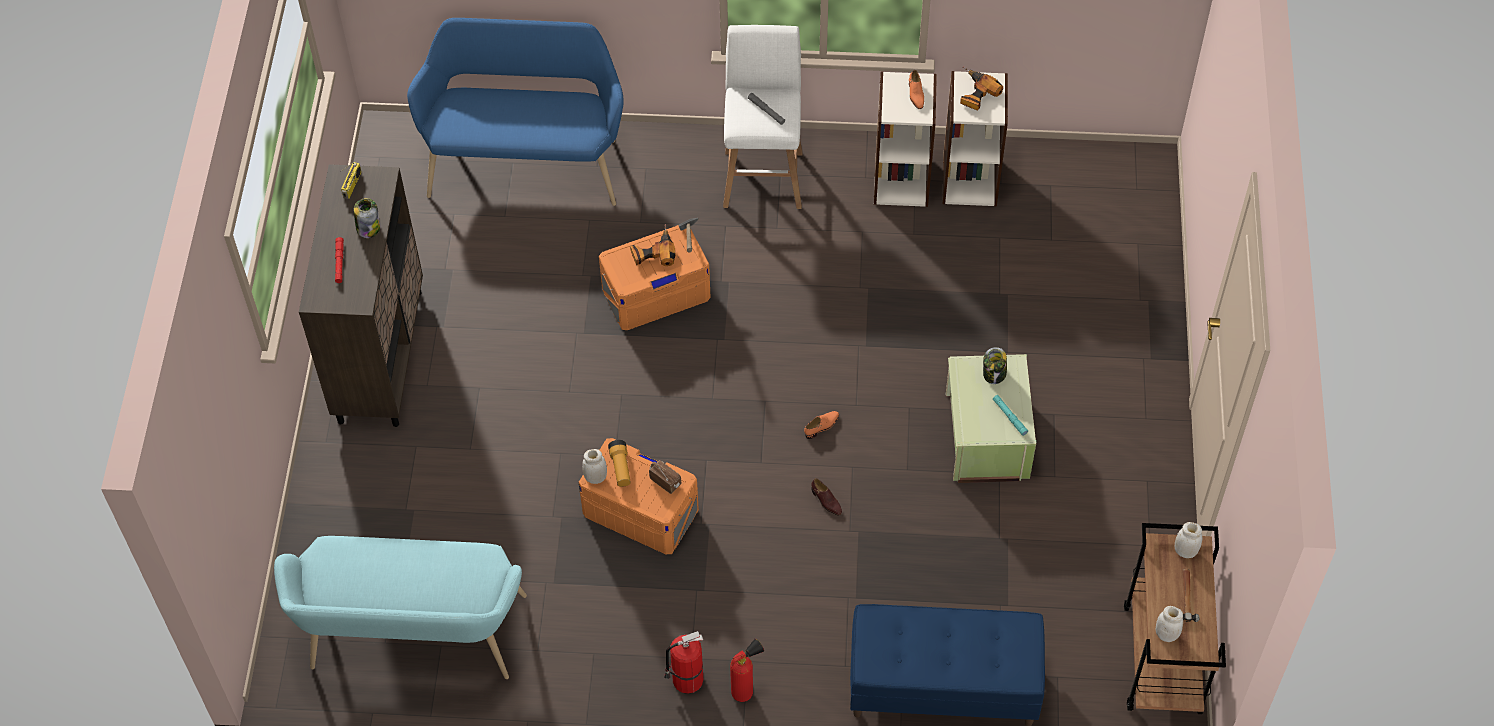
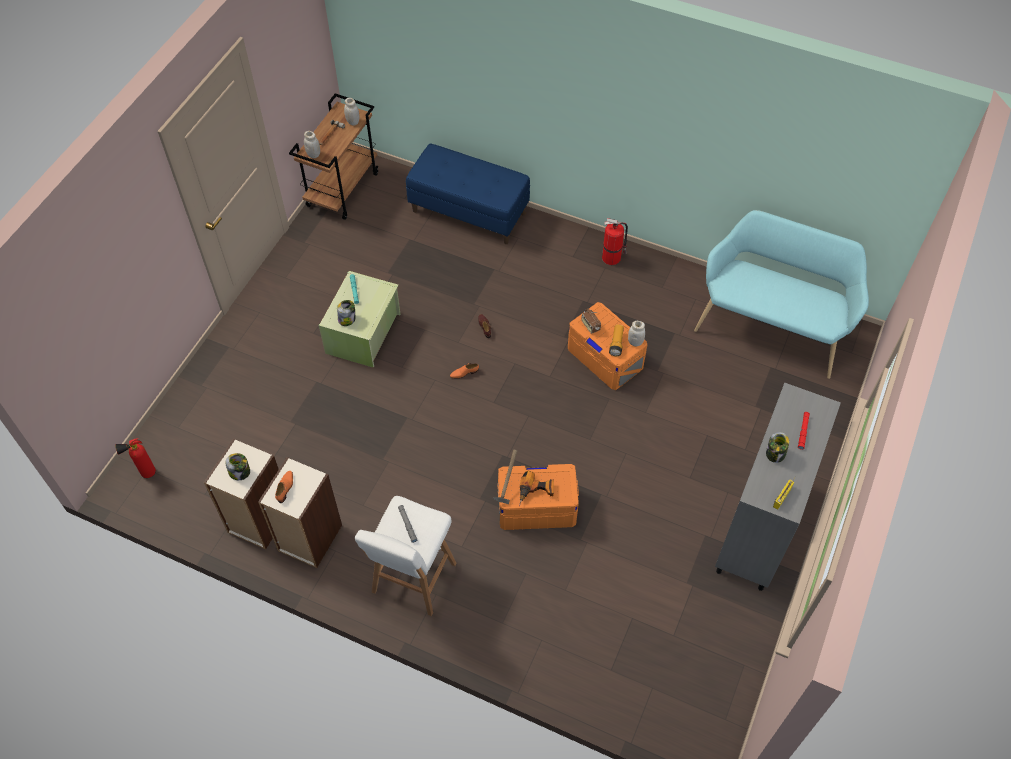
camera: 160 degrees left, 0 degrees up
(380, 355) = (758, 528): brown cabinet -> grey cabinet
(526, 162) = (599, 666): blue bench -> none
(746, 690) = (580, 242): fire extinguisher -> fire extinguisher (145, 473)
(975, 93) = (240, 472): power drill -> jar

